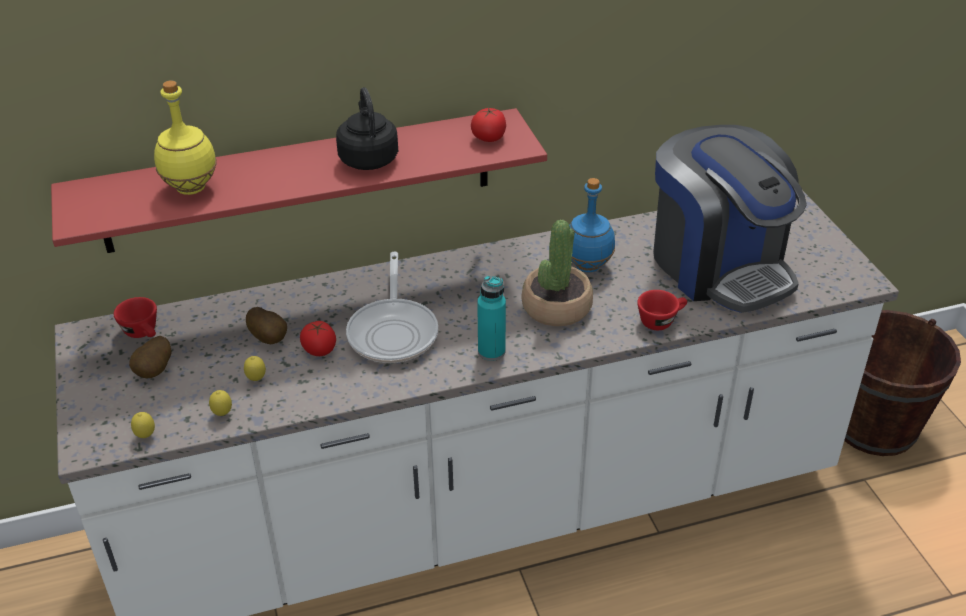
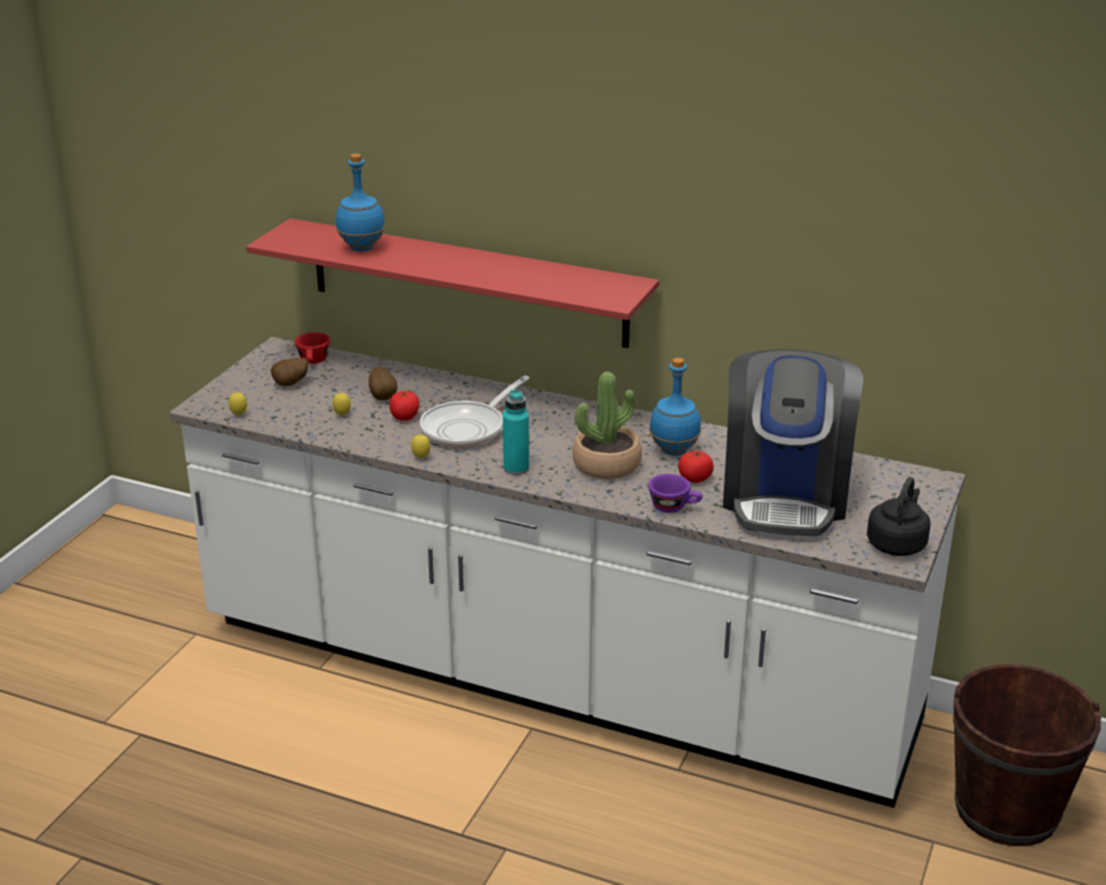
camera: 40 degrees right, 10 degrees down
(190, 188) = (361, 248): yellow bottle -> blue bottle
(223, 414) = (296, 424): lemon -> lemon (421, 458)
(368, 158) = (498, 271): black kettle -> black kettle (897, 543)
(489, 138) = (603, 289): tomato -> tomato (695, 479)
(661, 320) = (674, 507): red cup -> purple cup

